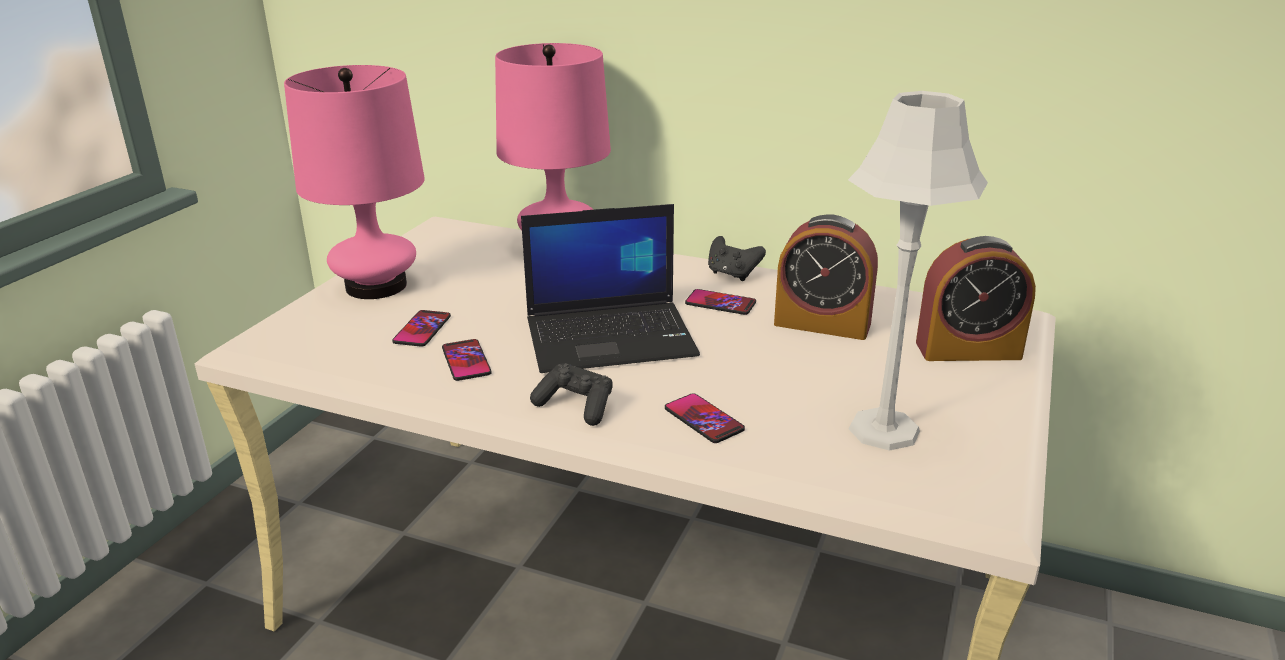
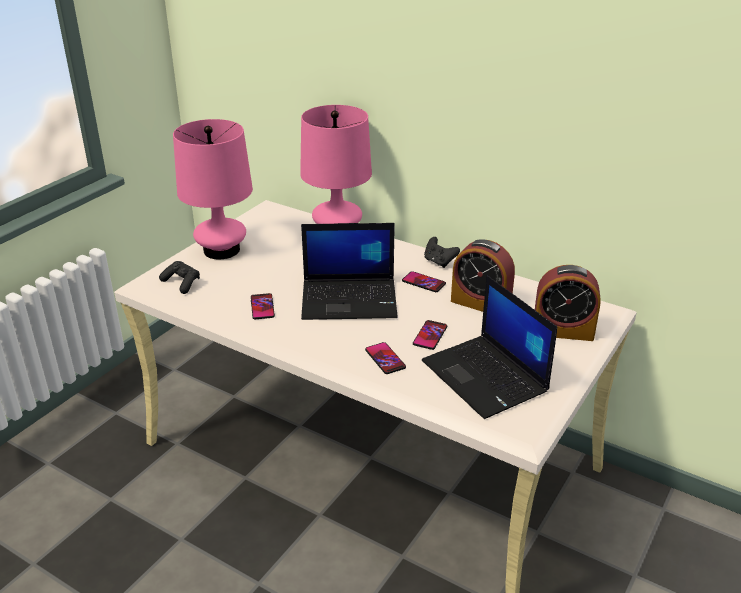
camera: 10 degrees right, 5 degrees up
(422, 329) = (242, 283): phone -> phone (430, 335)
(576, 406) = (316, 342): black game controller -> black game controller (181, 283)
(884, 430) = (486, 377): grey table lamp -> laptop

